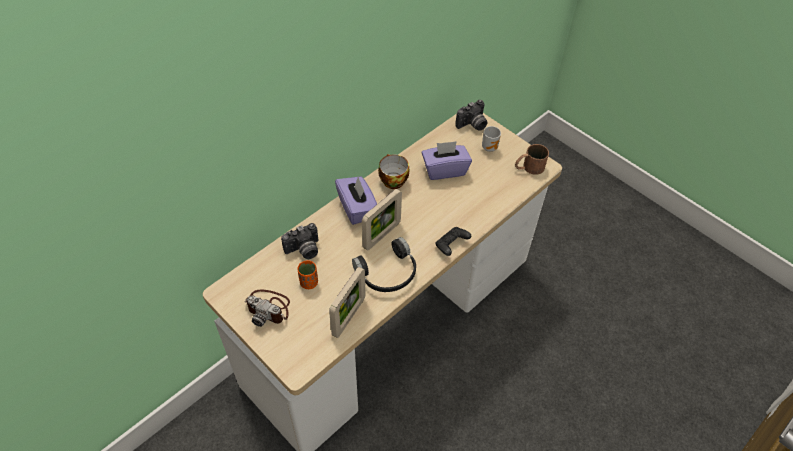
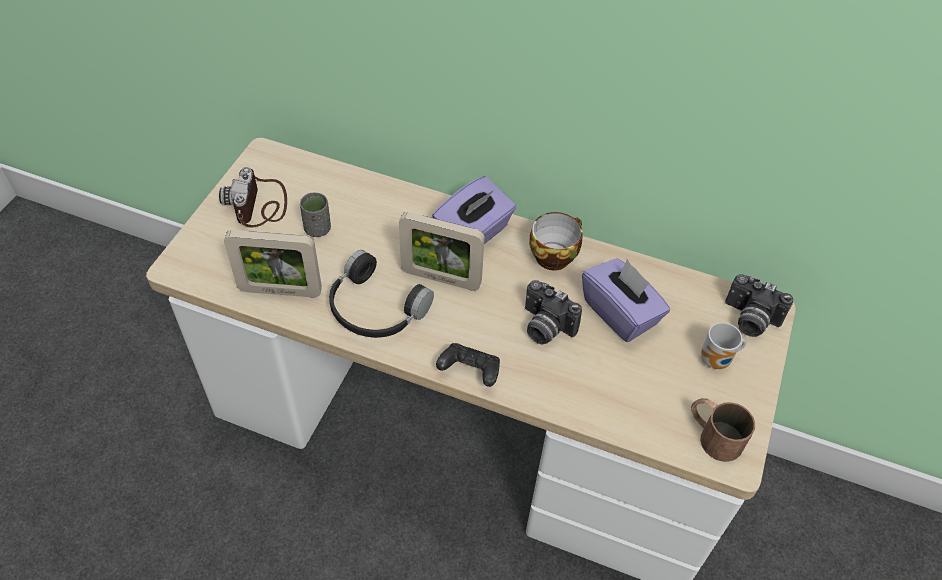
camera: 65 degrees right, 0 degrees up
(304, 250) = (367, 204): camera -> camera (544, 327)
(309, 282) = (317, 229): orange cup -> grey cup

